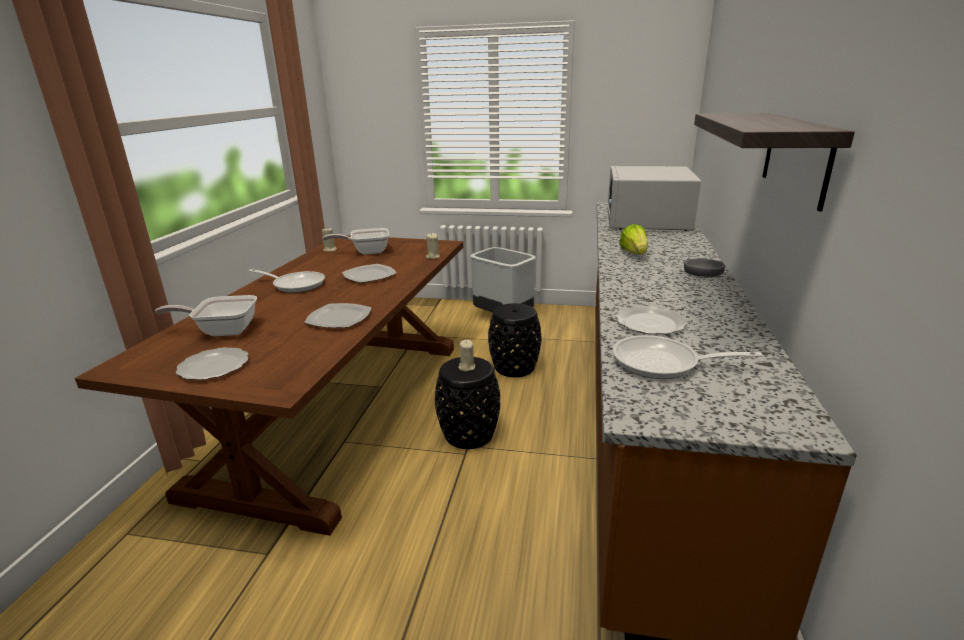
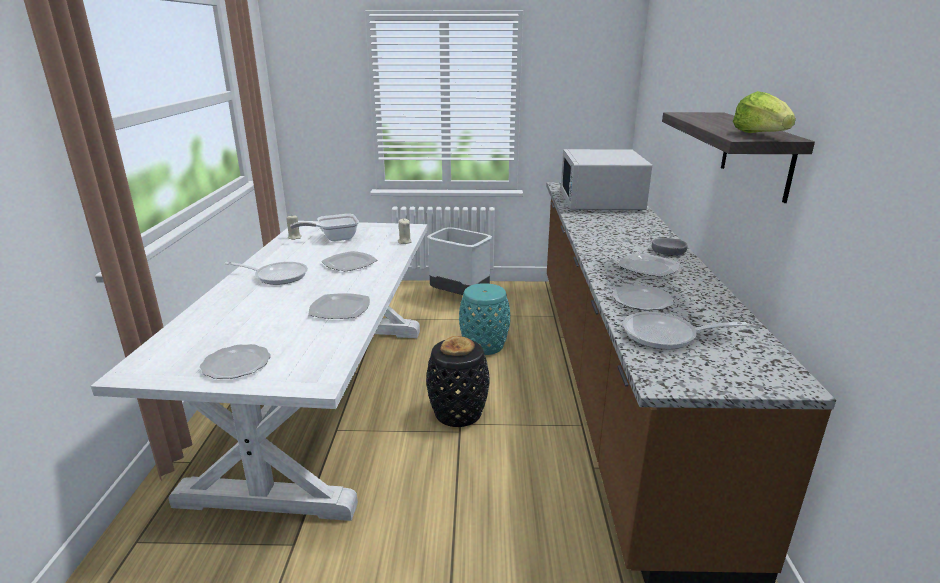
camera: 10 degrees left, 0 degrees up
(222, 330) = (225, 327): frying pan -> none
(340, 409) = (323, 398): brown dining table -> white dining table
(466, 367) = (457, 348): beige candle -> bread
(514, 368) = (484, 346): black stool -> turquoise stool
(634, 254) = (602, 235): lettuce -> lettuce (760, 135)
(672, 288) = (648, 267): none -> plate

